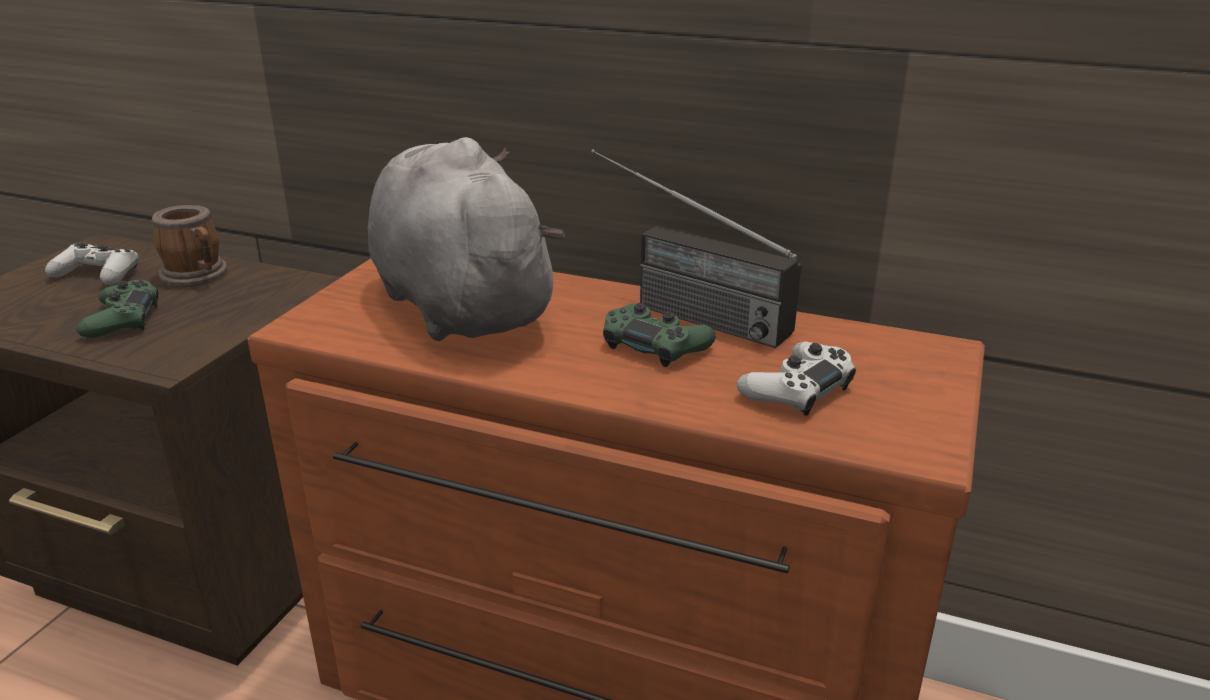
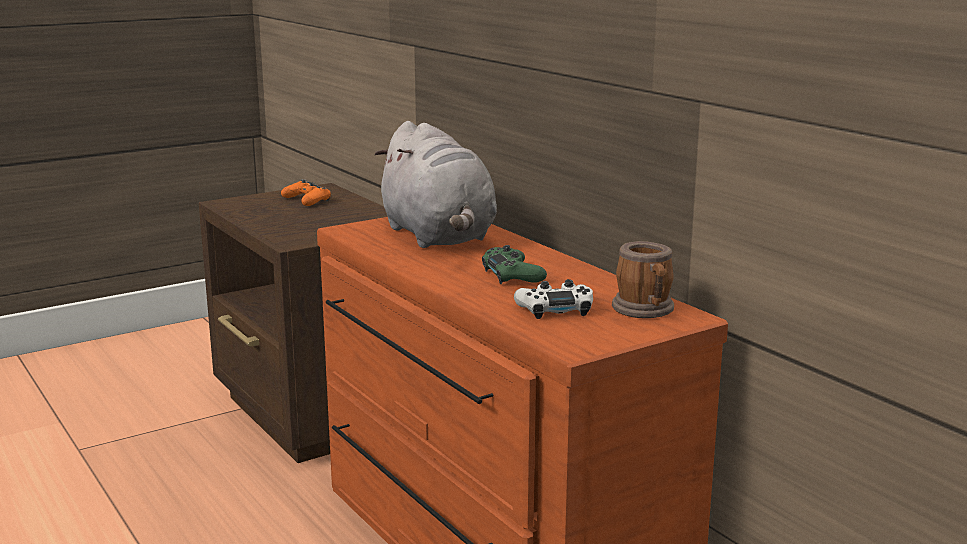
camera: 35 degrees right, 10 degrees down
(97, 274) = (306, 200): white game controller -> orange game controller
(122, 320) = (293, 221): green game controller -> none
(198, 276) = (353, 211): mug -> mug (645, 310)
(459, 304) = (439, 237): grey plush toy -> grey plush toy turned 150 degrees clockwise
(676, 310) = (555, 265): radio -> none

